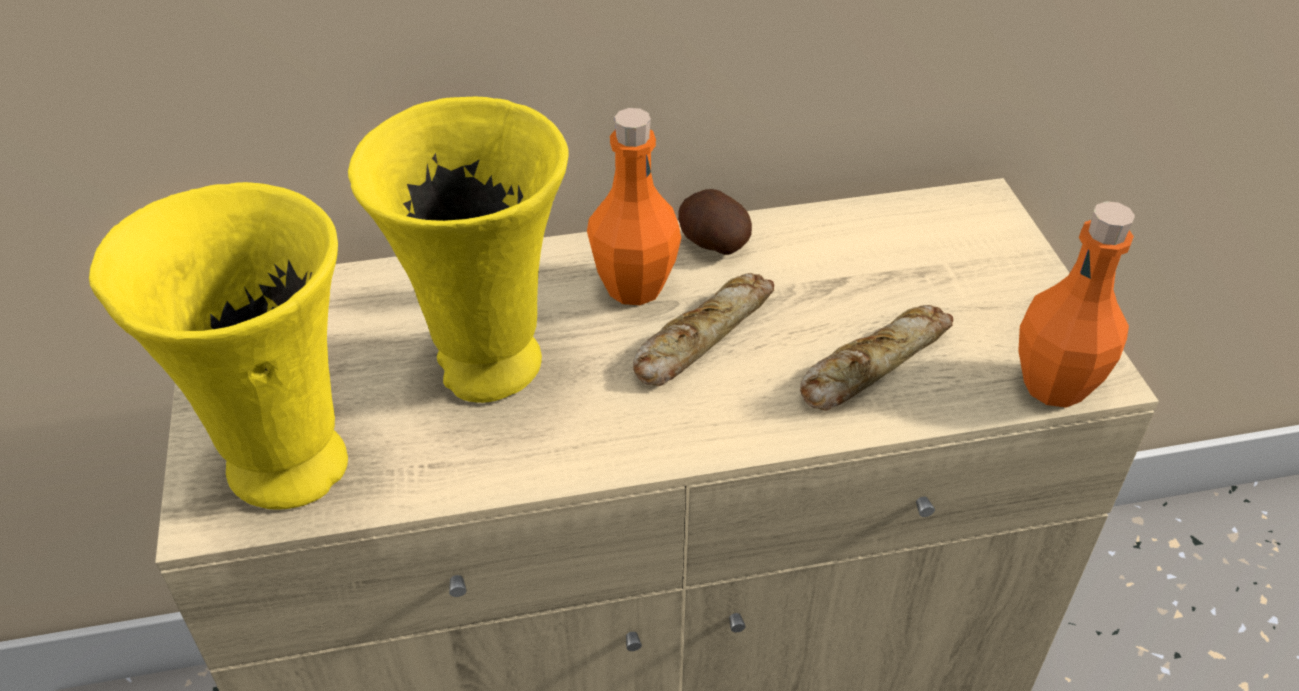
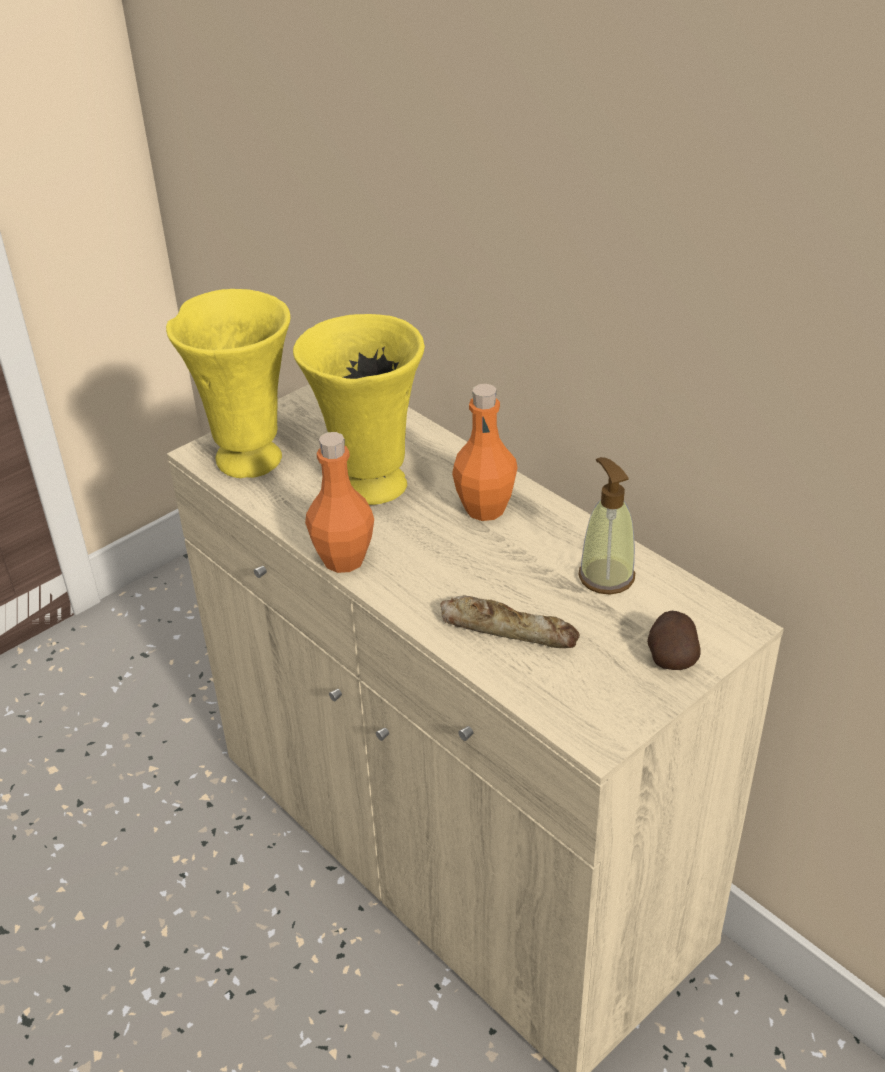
camera: 60 degrees right, 5 degrees down
(701, 336) = (467, 551): bread -> none
(712, 244) = (556, 522): potato -> potato (671, 656)
(837, 251) = (606, 576): none -> soap dispenser
(1054, 385) = (566, 719): orange bottle -> orange bottle (343, 559)

